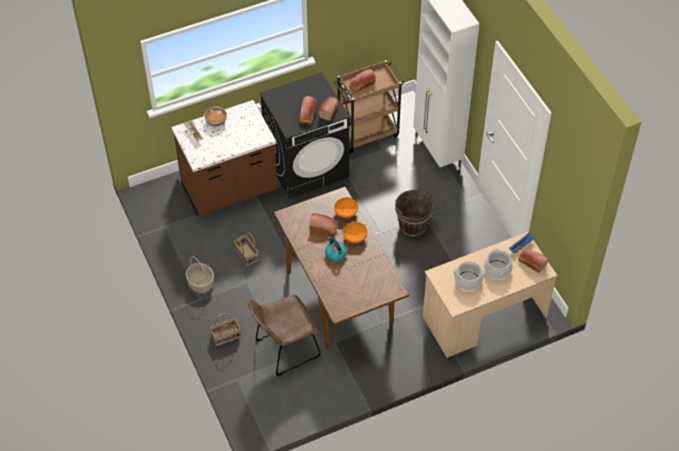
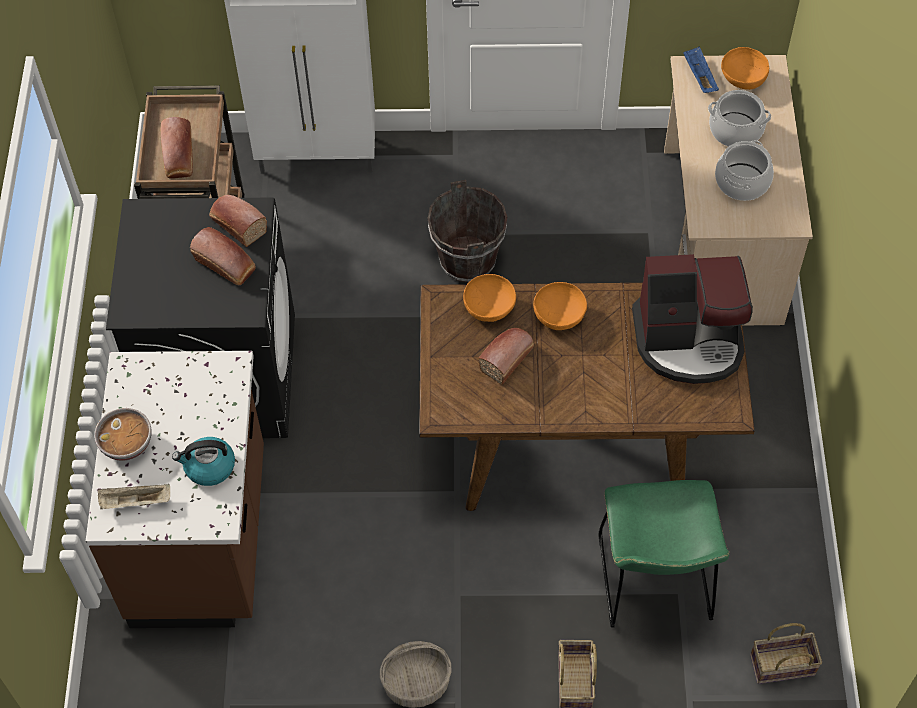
camera: 65 degrees left, 5 degrees up
(246, 254) = (387, 569): basket -> basket (781, 666)
(284, 350) = (655, 584): brown chair -> green chair
(335, 254) = (584, 364): kettle -> kettle (209, 467)
(367, 286) = (689, 340): none -> coffee machine
(531, 263) = (742, 78): bread -> orange bowl

